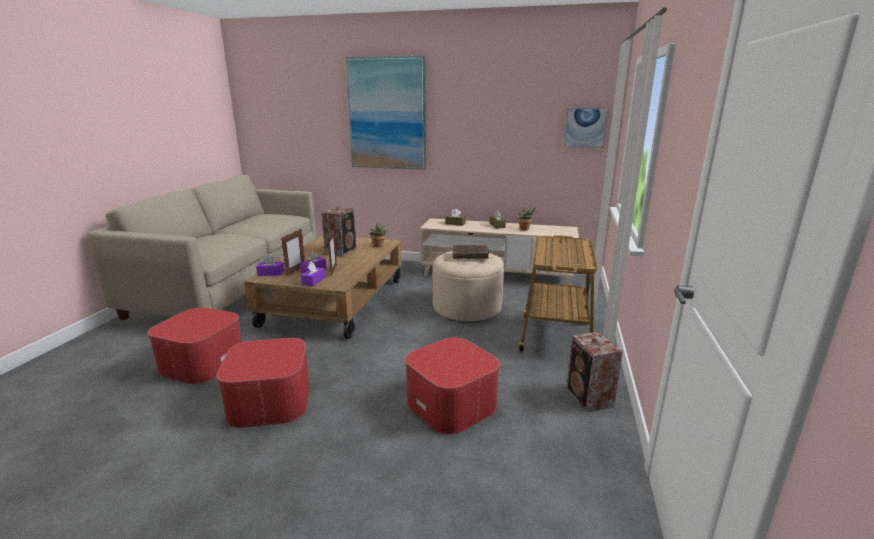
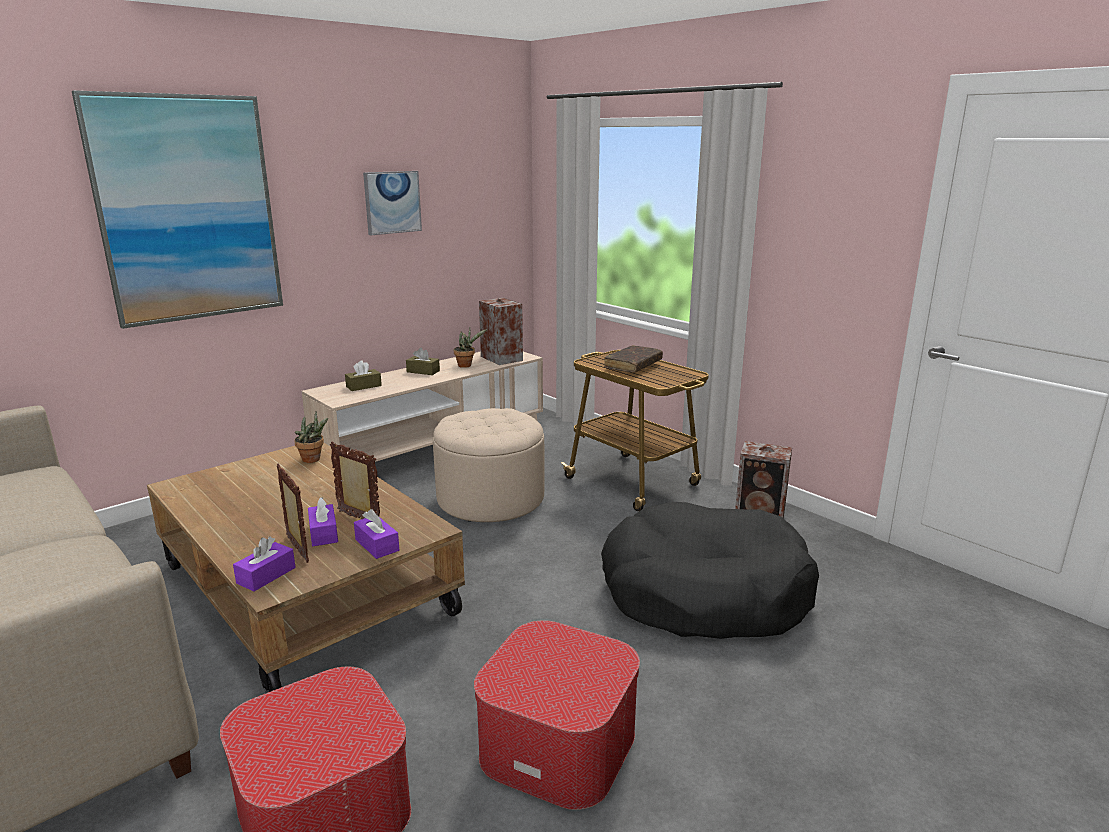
camera: 55 degrees left, 0 degrees up
(342, 251) = (275, 490): speaker -> speaker (501, 358)
(452, 404) = (704, 593): ottoman -> black dog bed
(470, 256) = (486, 420): brown book -> brown book (633, 365)
(585, 127) = (497, 208): picture -> picture (392, 202)

